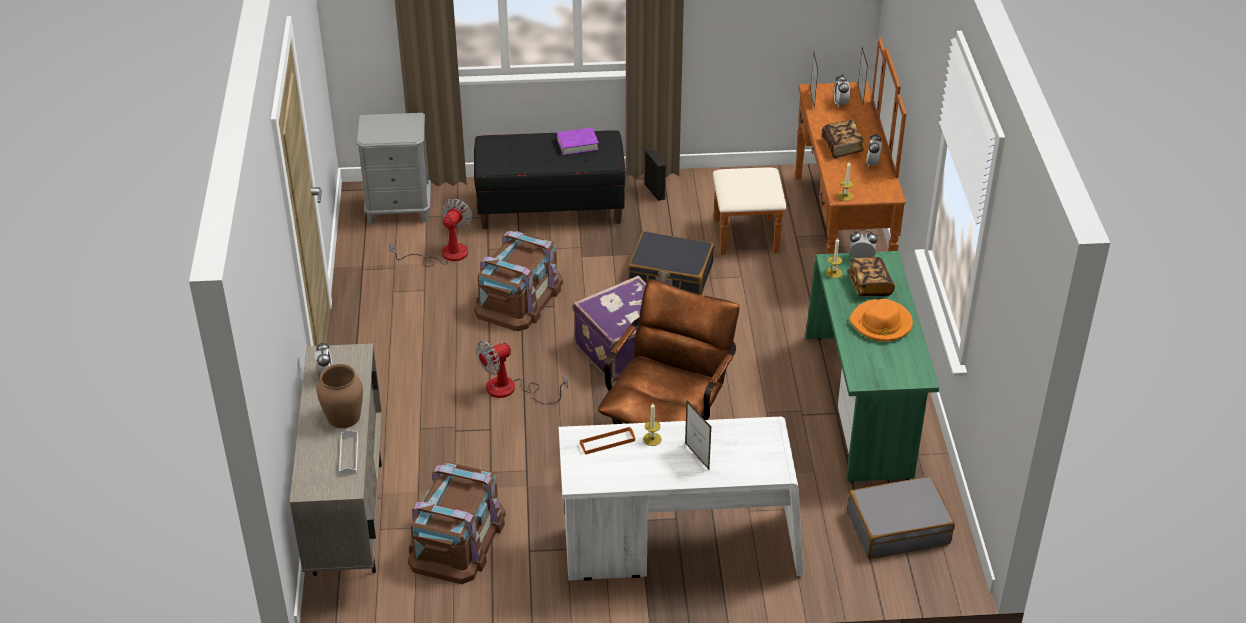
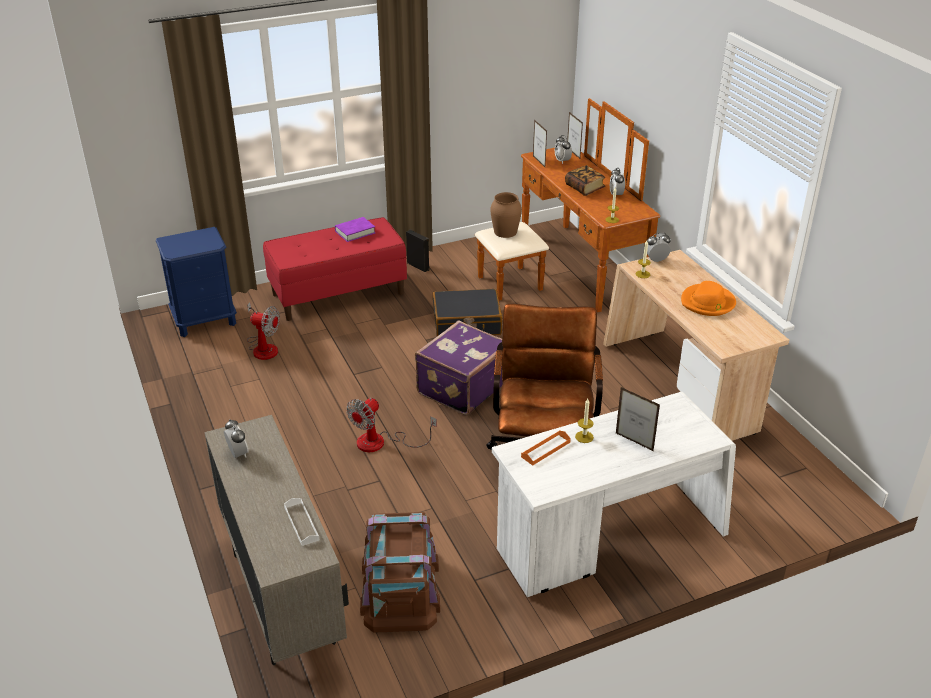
camera: 20 degrees left, 5 degrees down
(344, 416) = (277, 488): brown vase -> brown vase (505, 232)
(399, 209) = (205, 320): grey nightstand -> blue nightstand
(444, 254) = (263, 347): fan -> fan turned 105 degrees clockwise
(518, 297) = (347, 366): brown storage box -> none
(550, 207) = (338, 294): black bench -> red bench
(861, 406) = (681, 387): green desk -> beige desk
(869, 285) = (677, 277): book -> none
(898, 527) = (774, 474): grey suitcase -> none

